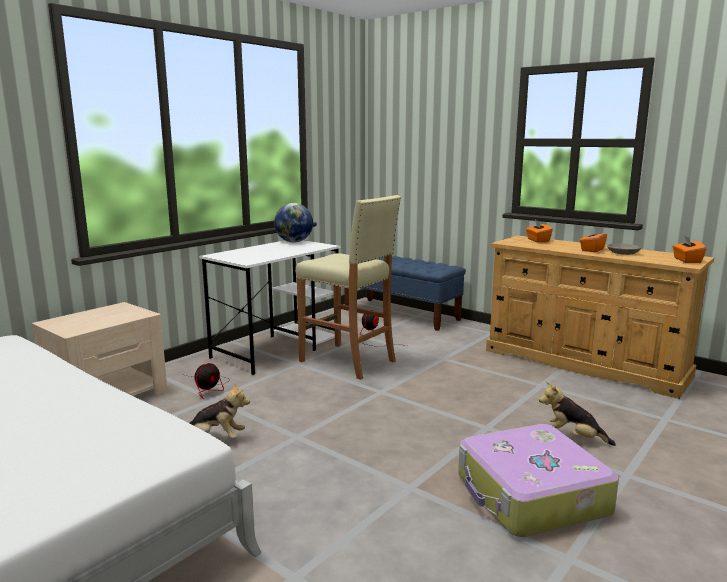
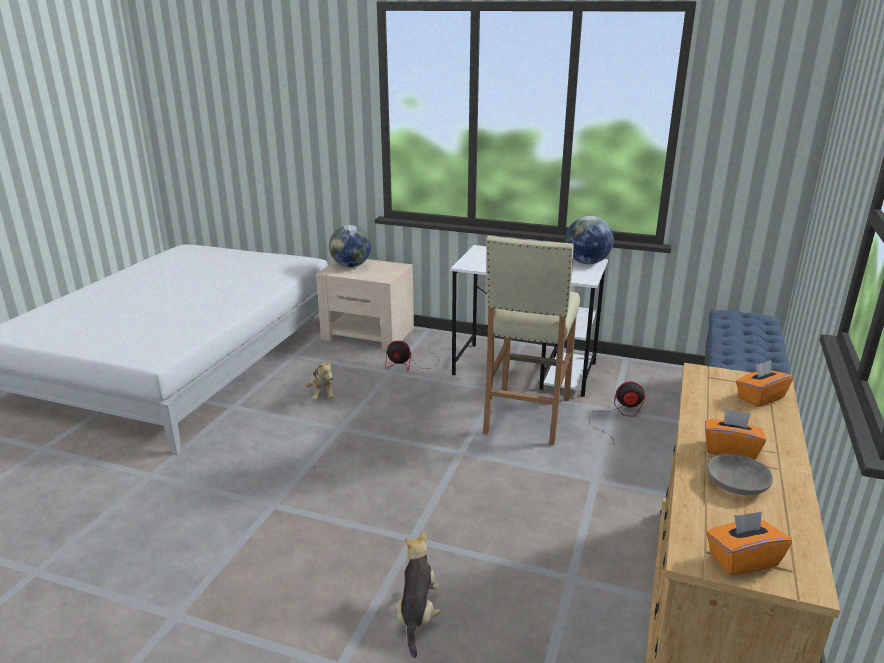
camera: 70 degrees right, 10 degrees up
(76, 322) = (351, 266): none -> globe
(530, 495) = (275, 584): suitcase -> none

